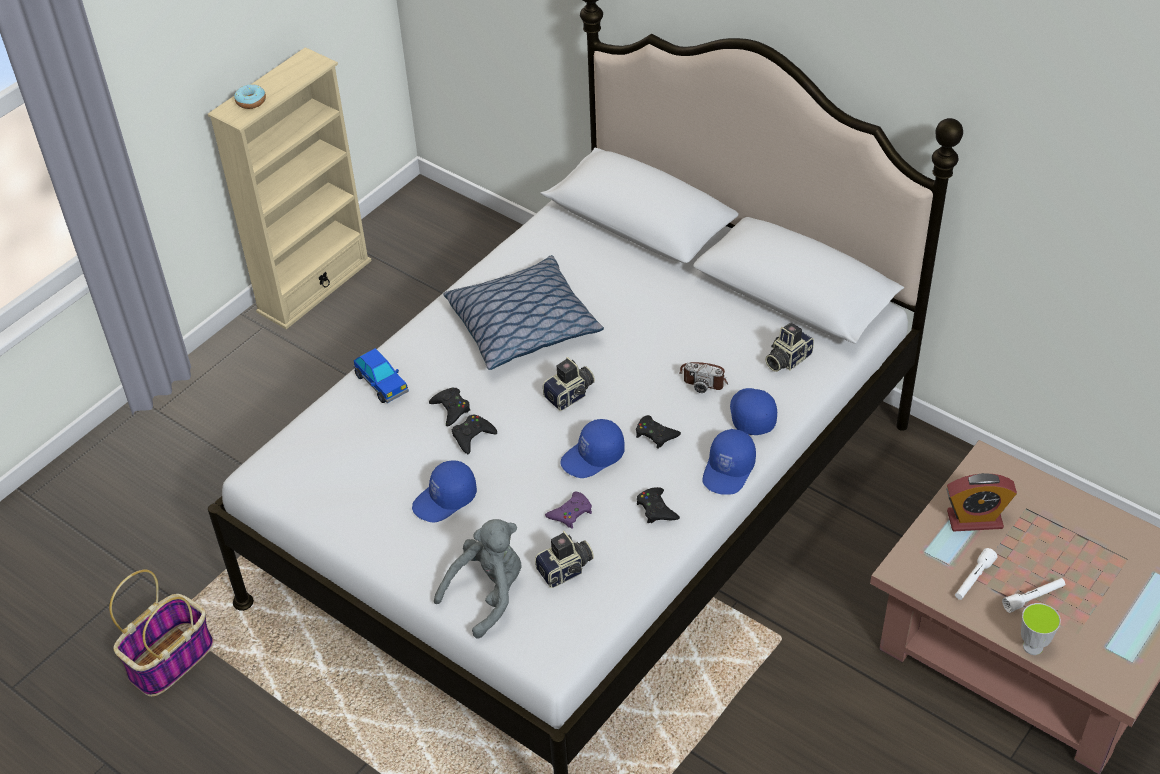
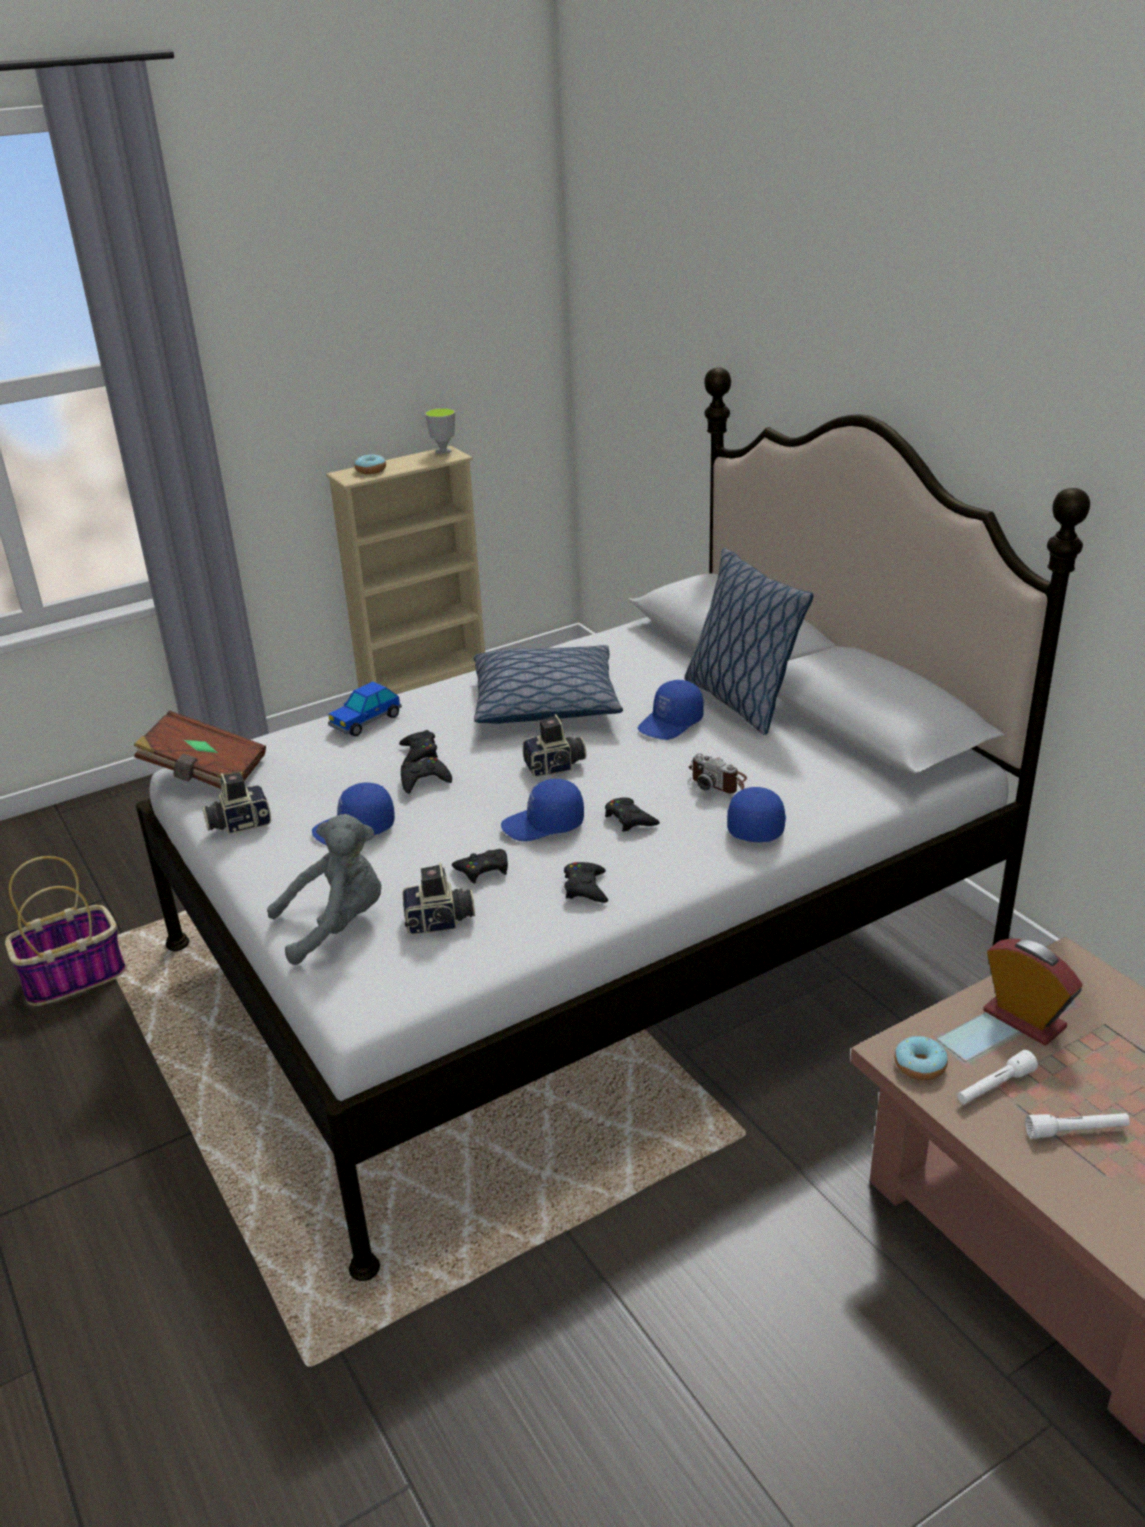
camera: 20 degrees right, 15 degrees down
(279, 475) = (204, 772): none -> brown book
(381, 383) = (366, 721): toy car -> toy car turned 60 degrees clockwise
(570, 513) = (483, 869): purple game controller -> black game controller
(680, 286) = (740, 701): none -> pillow
(729, 470) = (698, 870): blue cap -> blue cap (671, 723)
(786, 359) = (828, 782): camera -> camera (239, 823)
(921, 577) = (919, 1066): none -> donut
(974, 520) = (1024, 1019): alarm clock -> alarm clock turned 150 degrees counterclockwise
(1033, 646) = (1052, 1191): cup -> cup (443, 451)

